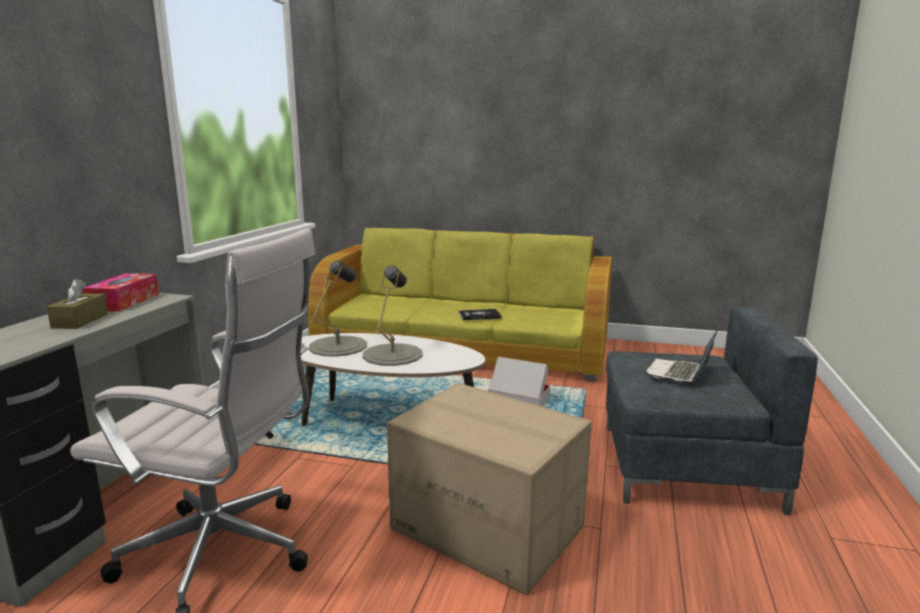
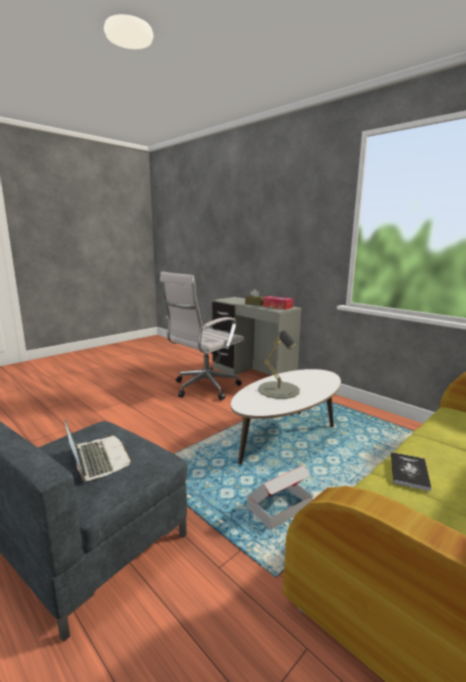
camera: 120 degrees right, 0 degrees up
(338, 346) = (309, 380): grey table lamp -> none
(488, 527) = (150, 435): cardboard box -> none

